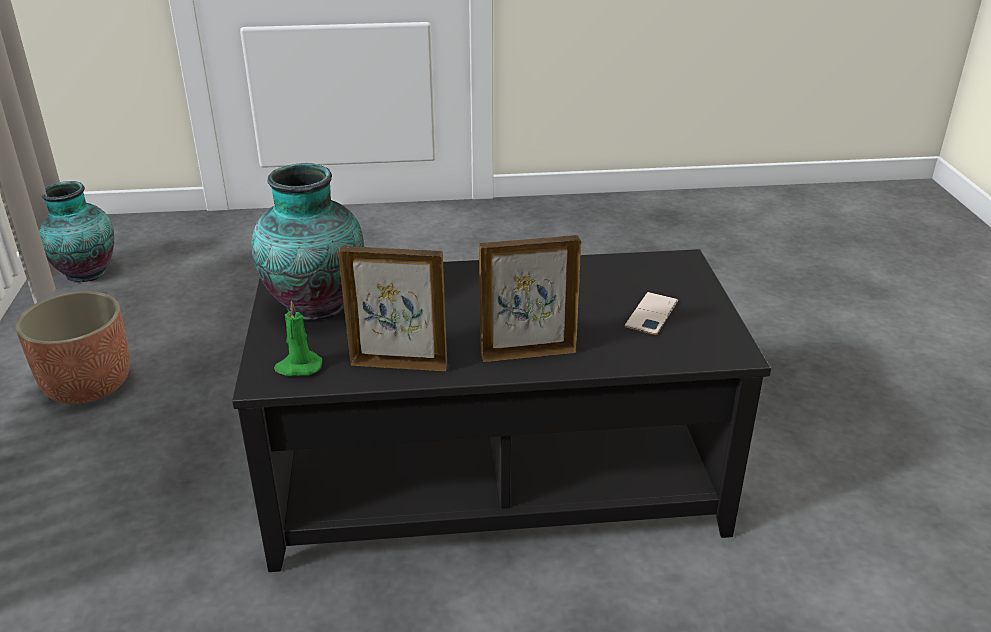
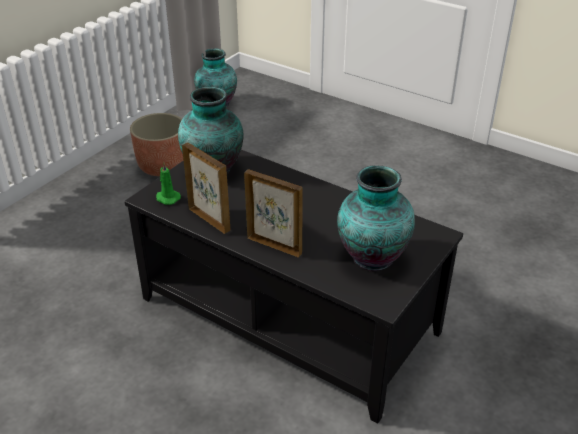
camera: 40 degrees right, 5 degrees up
(651, 314) = (370, 257): phone -> vase

